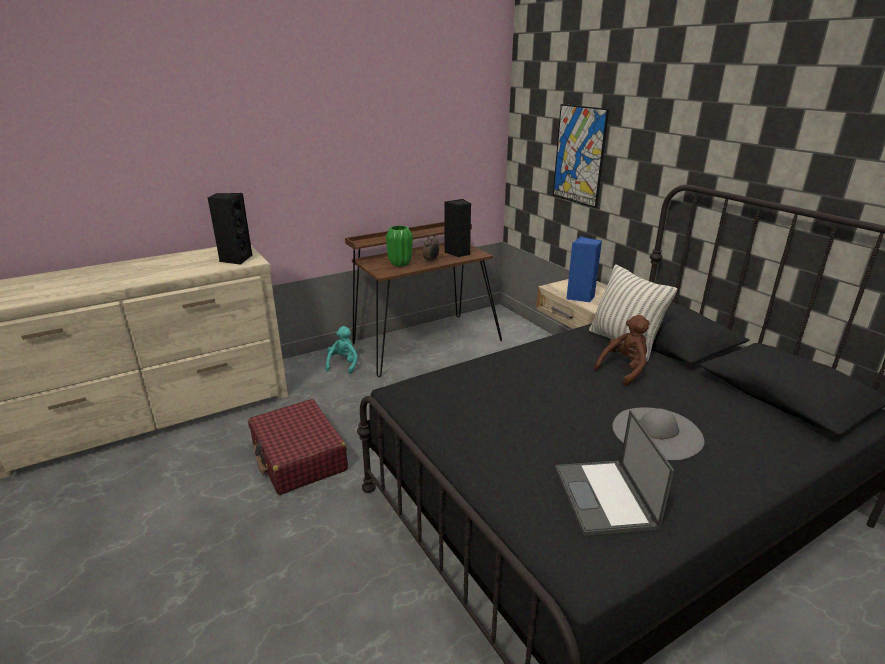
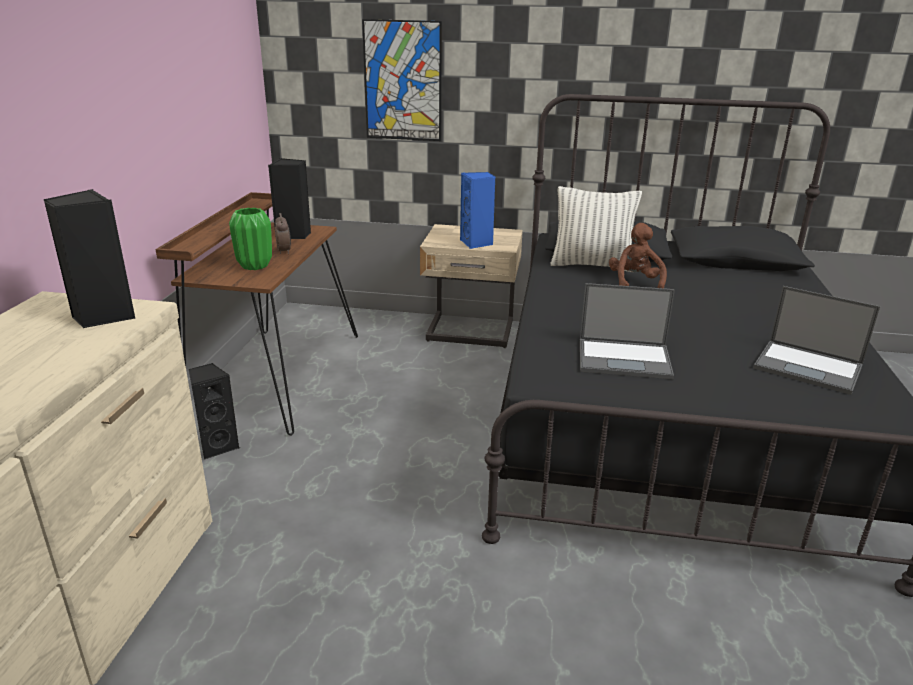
camera: 50 degrees left, 0 degrees up
(298, 457) = (362, 567): red suitcase -> none
(343, 364) = (218, 446): turquoise plush toy -> black speaker
(481, 409) = (625, 359): none -> laptop
(657, 432) = (740, 314): grey hat -> none

